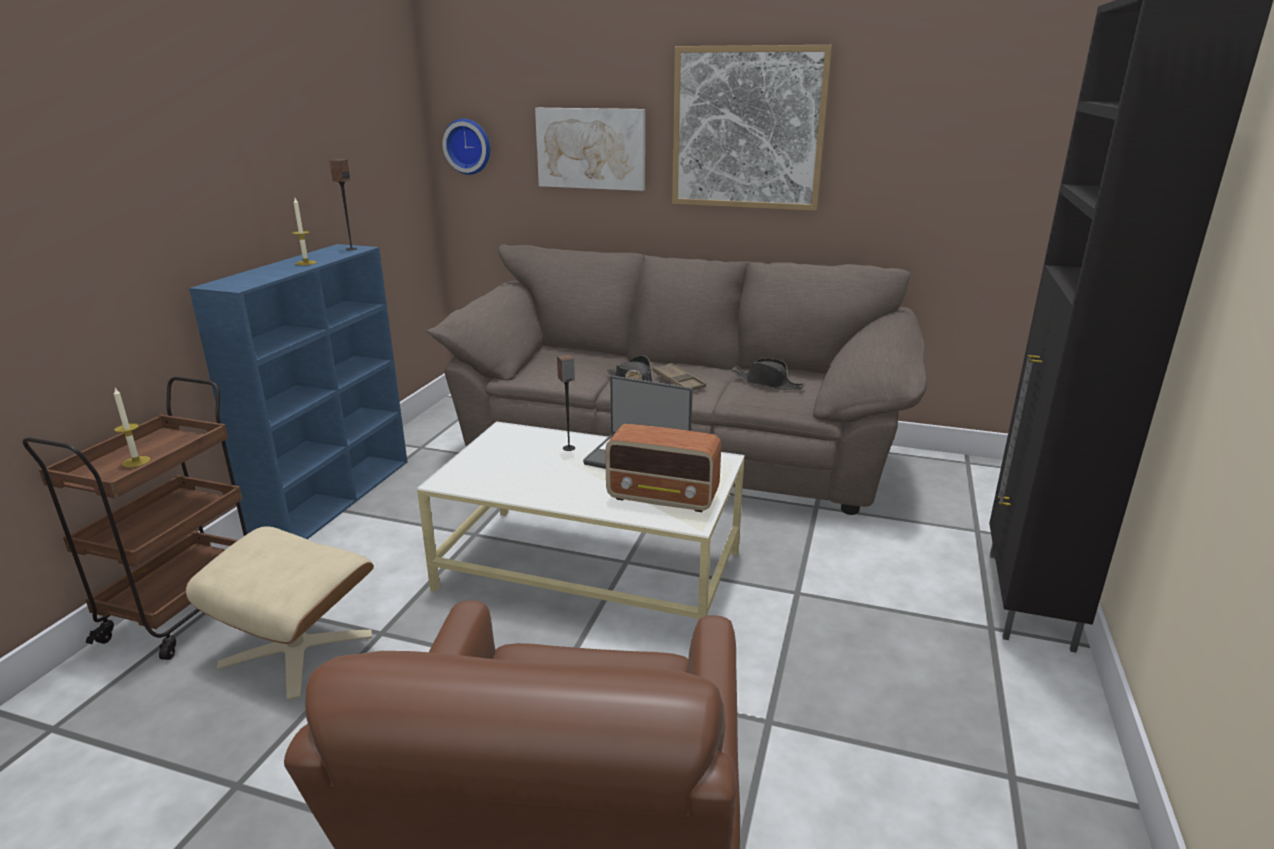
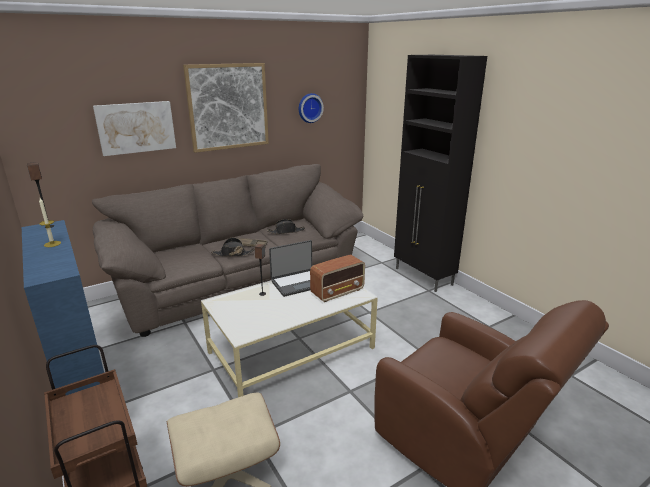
camera: 50 degrees left, 0 degrees up
(136, 462) = (94, 423): candle -> none
(468, 146) = (36, 137): wall clock -> wall clock (309, 108)

